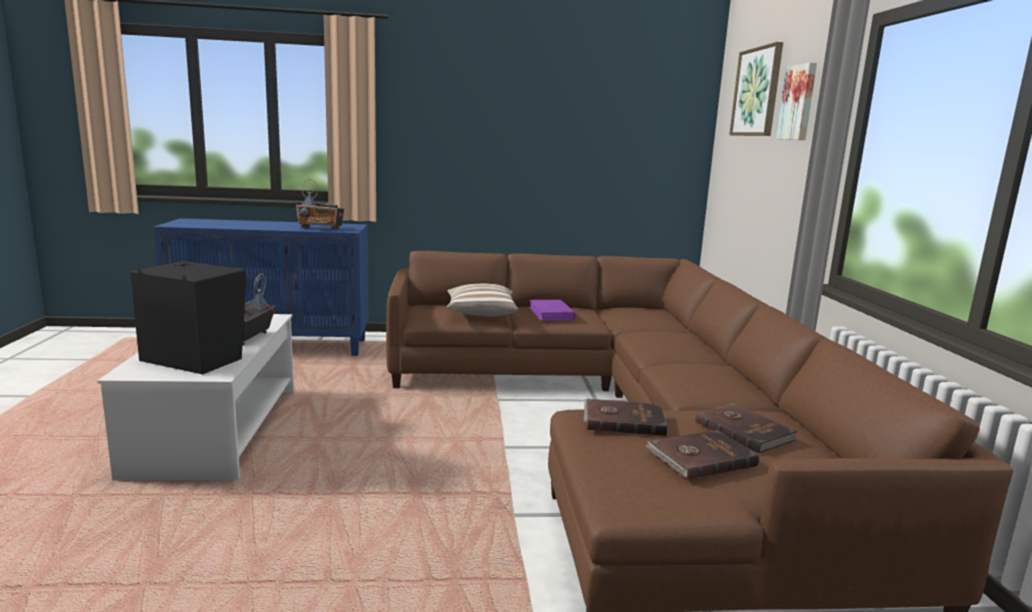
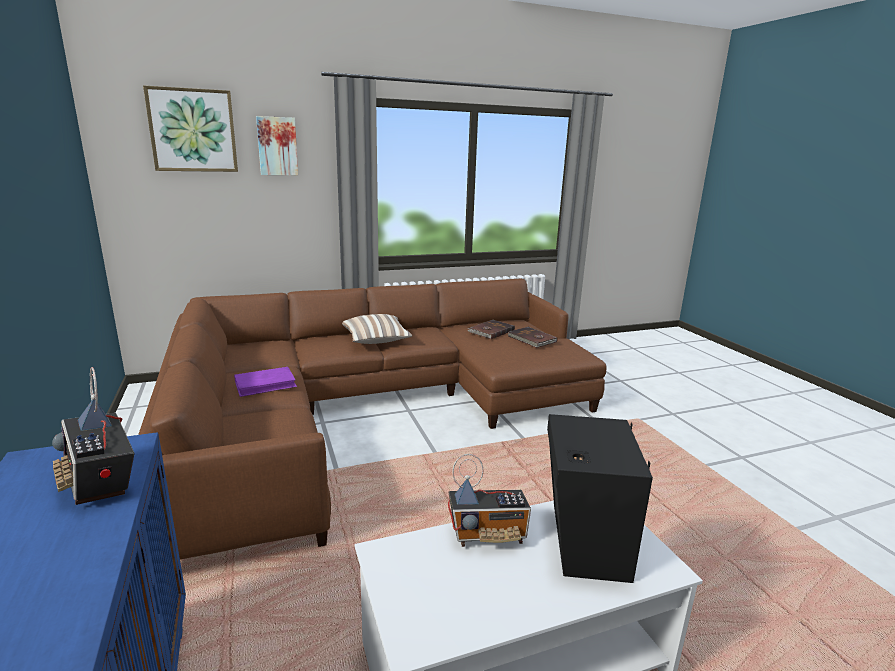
camera: 105 degrees left, 5 degrees up
(320, 228) = (100, 481): radio -> radio turned 150 degrees clockwise
(480, 313) = (270, 420): pillow -> pillow (376, 341)
(623, 420) = (504, 354): brown book -> none

